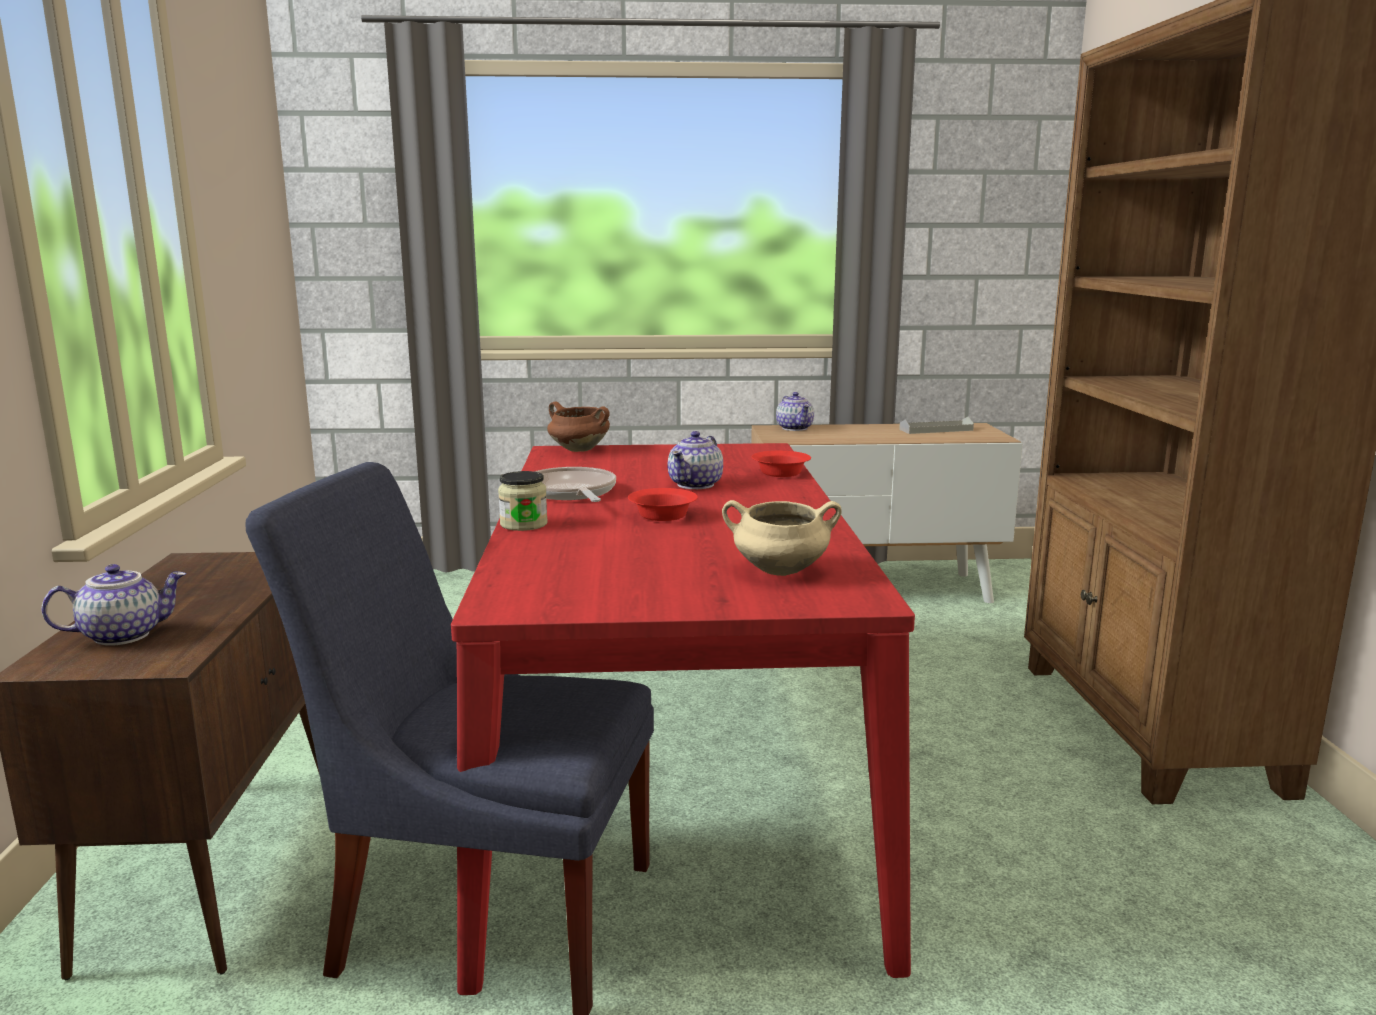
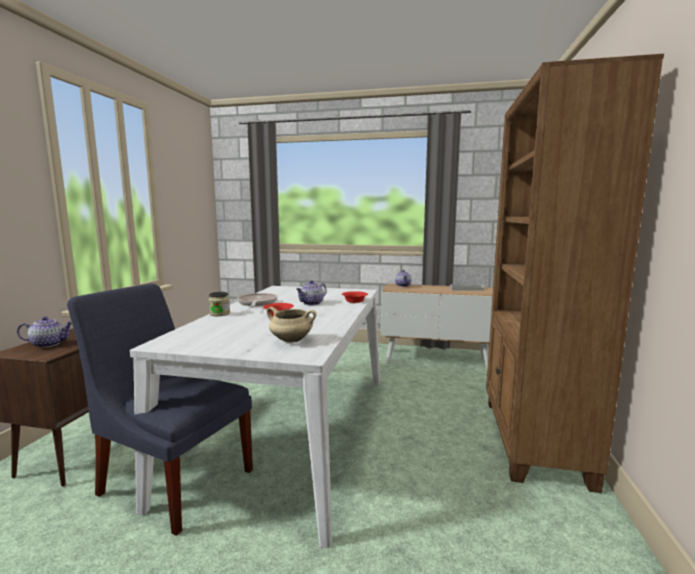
camera: 15 degrees right, 5 degrees down
(578, 450) = (286, 288): brown cooking pot -> none
(671, 773) = (291, 430): red dining table -> white dining table

